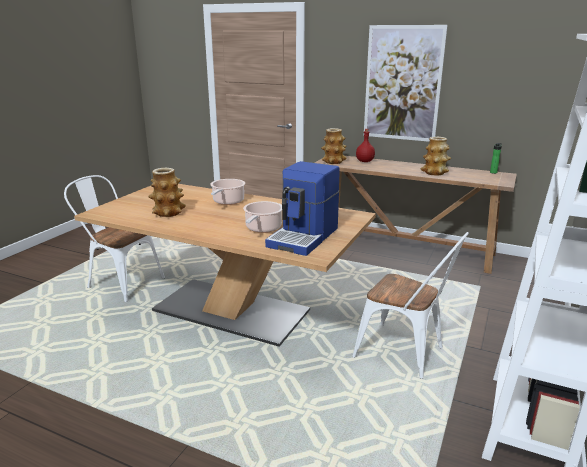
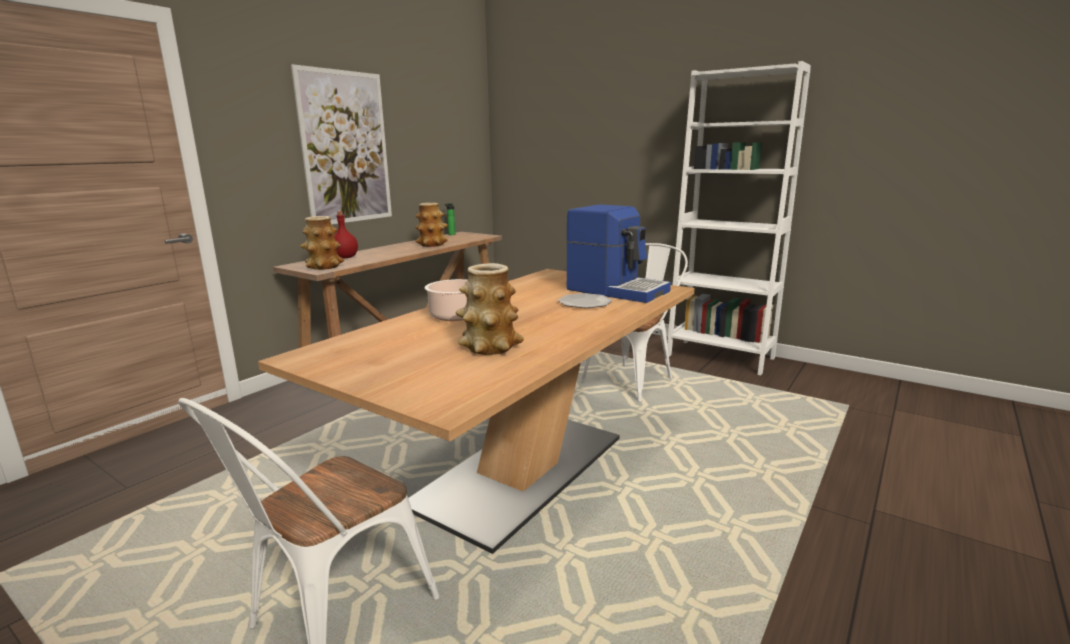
camera: 80 degrees left, 5 degrees down
(262, 228) = (584, 303): cooking pot -> plate

